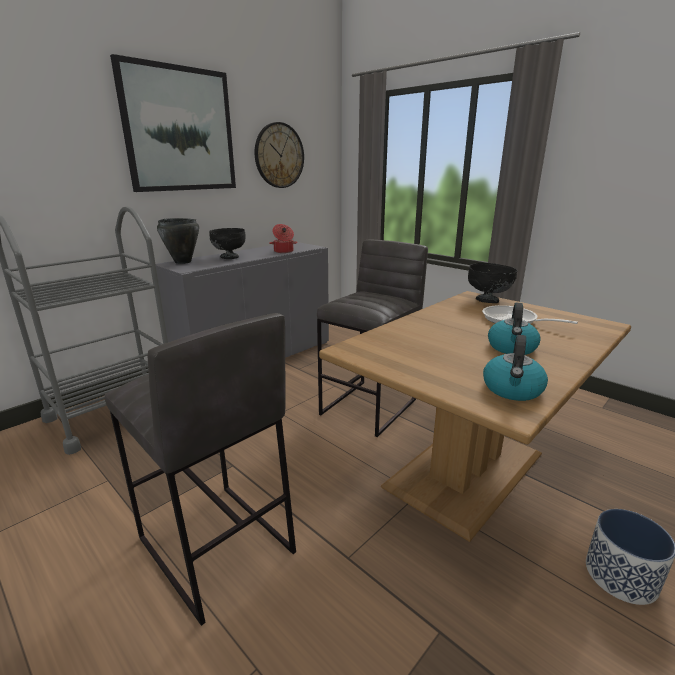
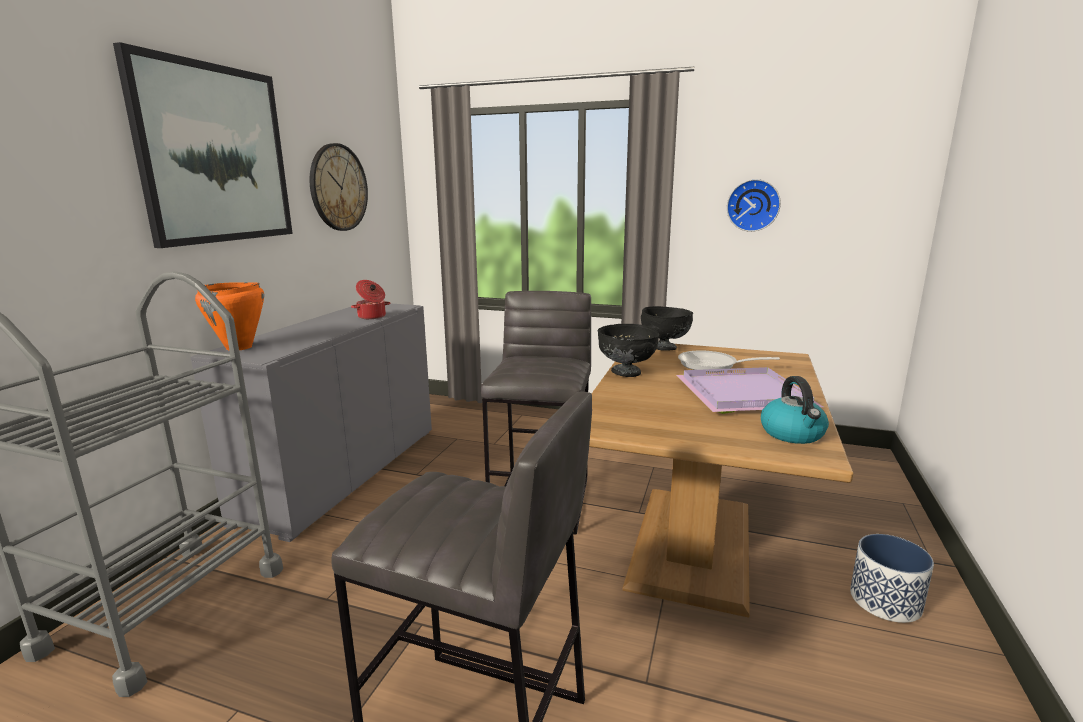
camera: 25 degrees left, 5 degrees down
(183, 262) = (239, 347): black cooking pot -> orange cooking pot
(229, 257) = (304, 333): black bowl -> black bowl (626, 373)
(512, 348) = (744, 393): kettle -> purple tray
(628, 173) = (753, 205): none -> wall clock

